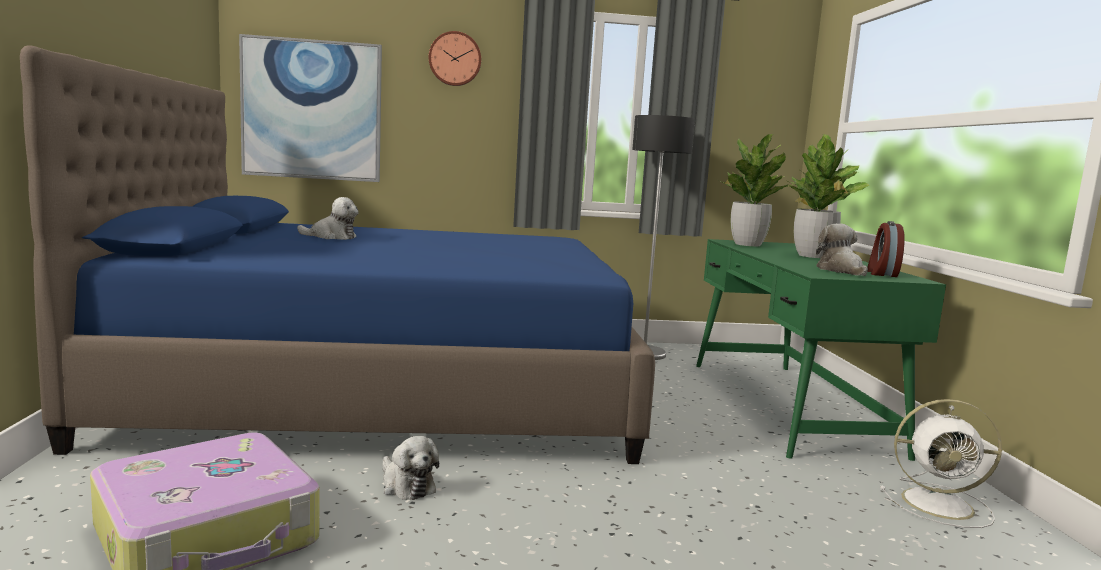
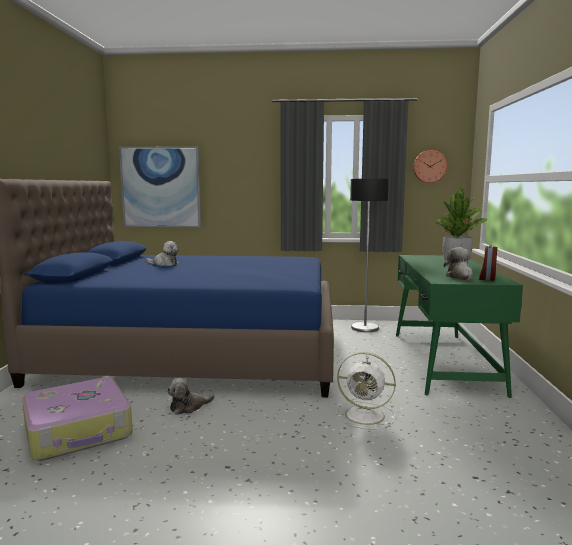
camera: 10 degrees right, 0 degrees up
(406, 485) = (188, 407): plush toy -> plush toy turned 90 degrees clockwise
(455, 59) = (241, 151): wall clock -> wall clock (429, 166)
(747, 244) = (420, 258): potted plant -> none
(940, 504) = (511, 425): white fan -> white fan (366, 415)

